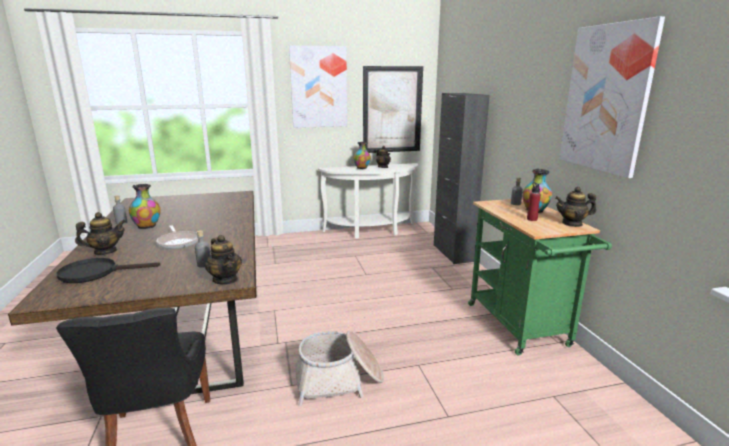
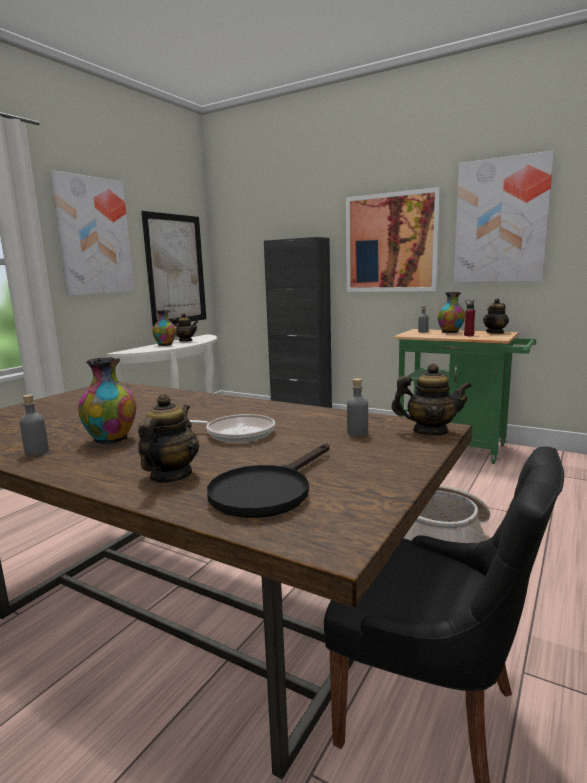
camera: 45 degrees left, 5 degrees down
(526, 107) = (391, 243): none -> picture

